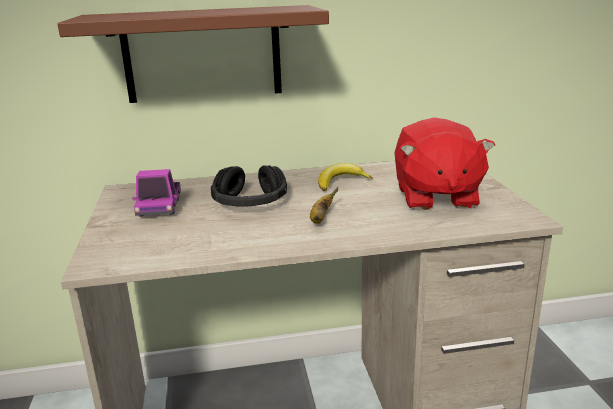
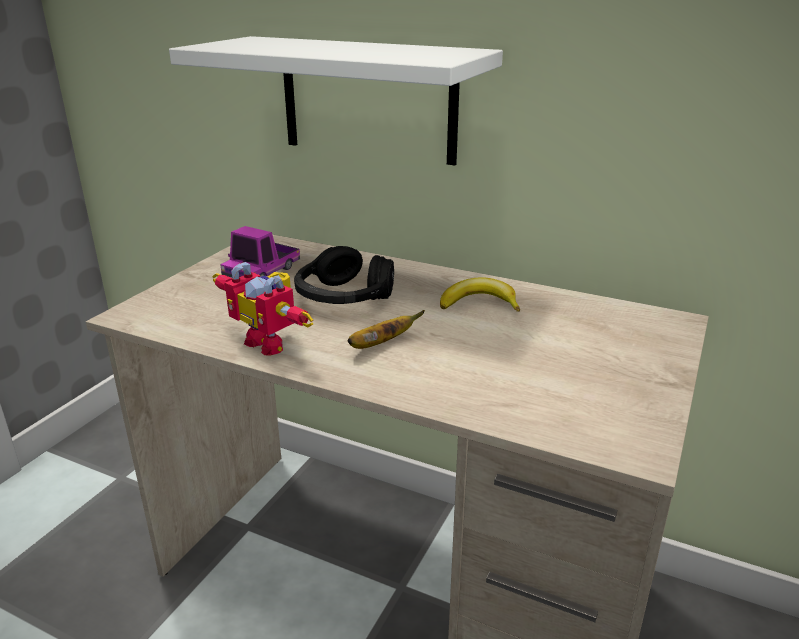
camera: 35 degrees right, 5 degrees up
(202, 54) = (368, 100): brown shelf -> white shelf
(246, 242) = (271, 342): none -> toy robot
(435, 197) = (561, 367): red plush toy -> none

